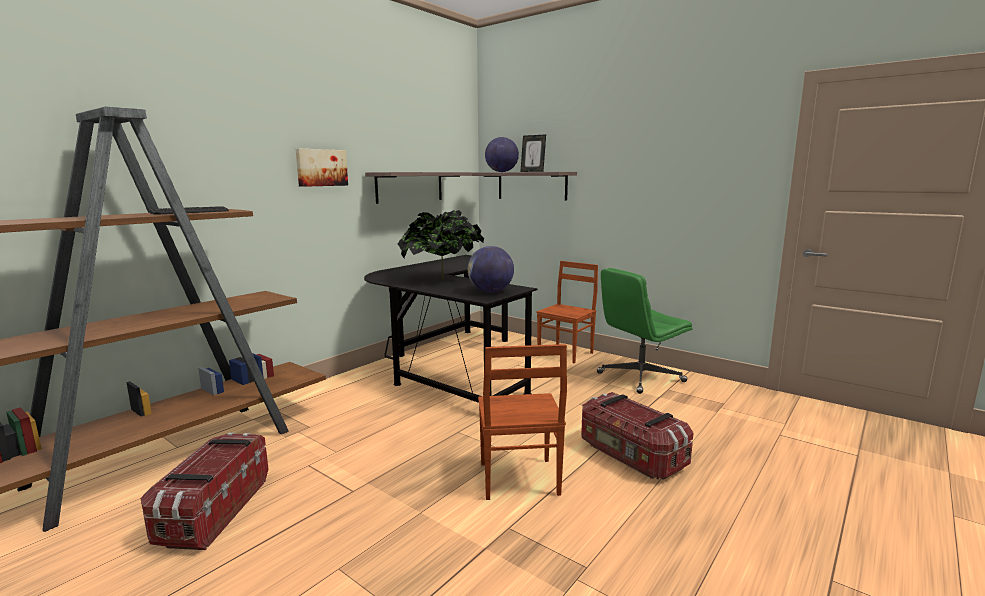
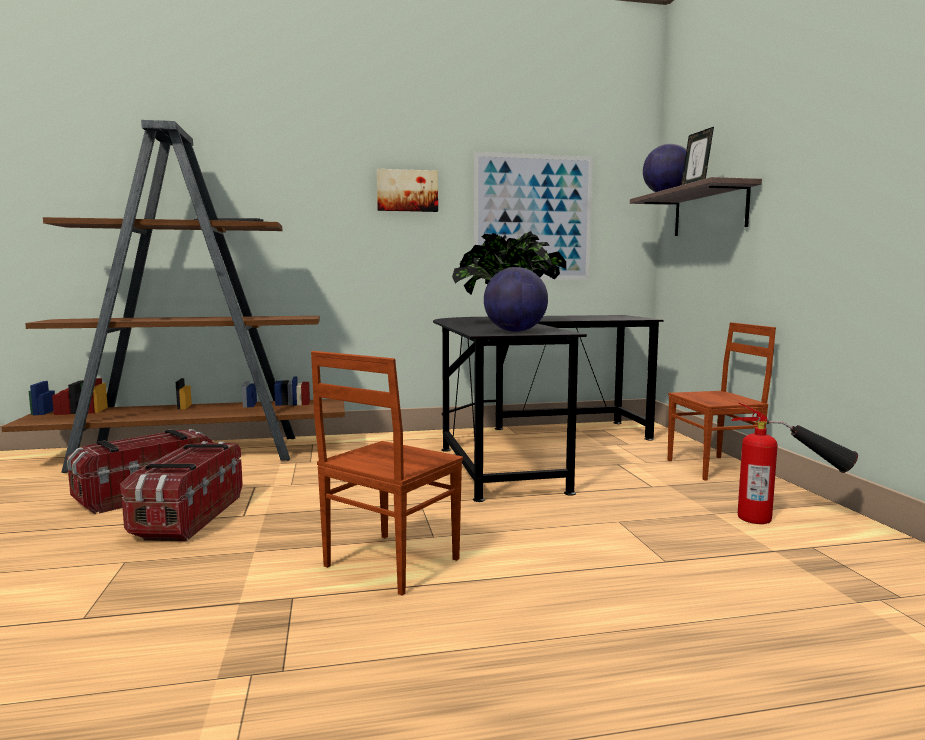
camera: 40 degrees right, 5 degrees down
(409, 187) = (533, 217): shelf -> picture
(630, 455) = (576, 595): storage box -> storage box (188, 516)
(640, 377) = (786, 520): green office chair -> fire extinguisher

